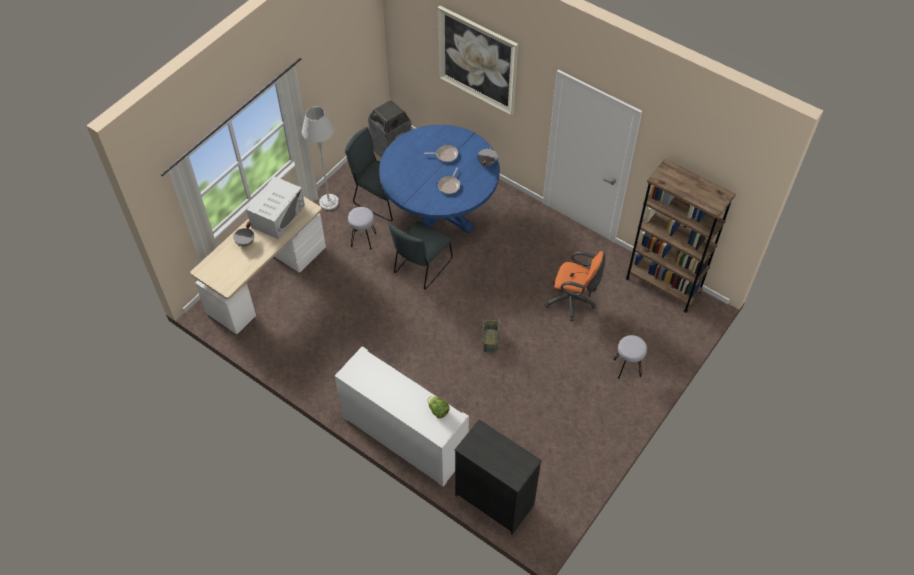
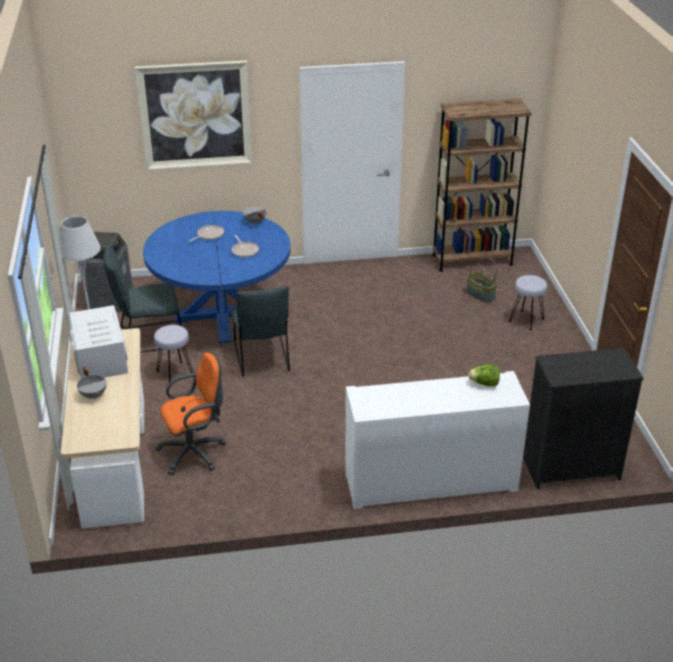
camera: 45 degrees left, 20 degrees down
(490, 340) = (398, 370): basket -> basket (480, 295)
(573, 301) = (423, 306): orange office chair -> orange office chair (195, 452)

